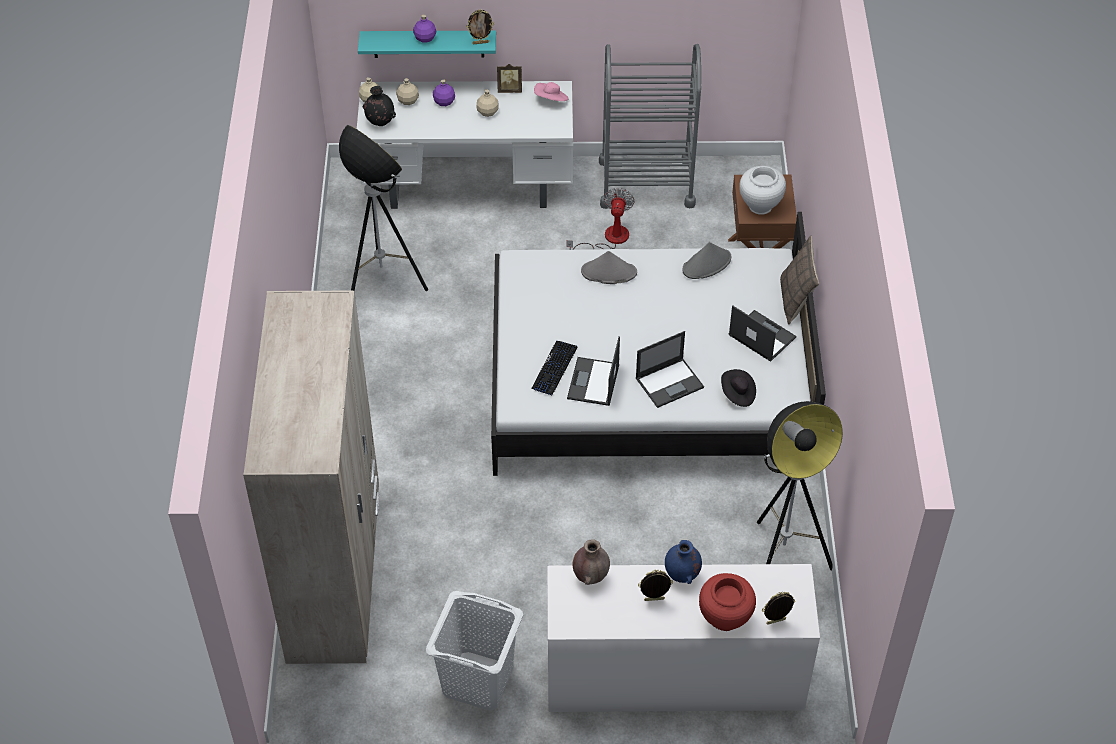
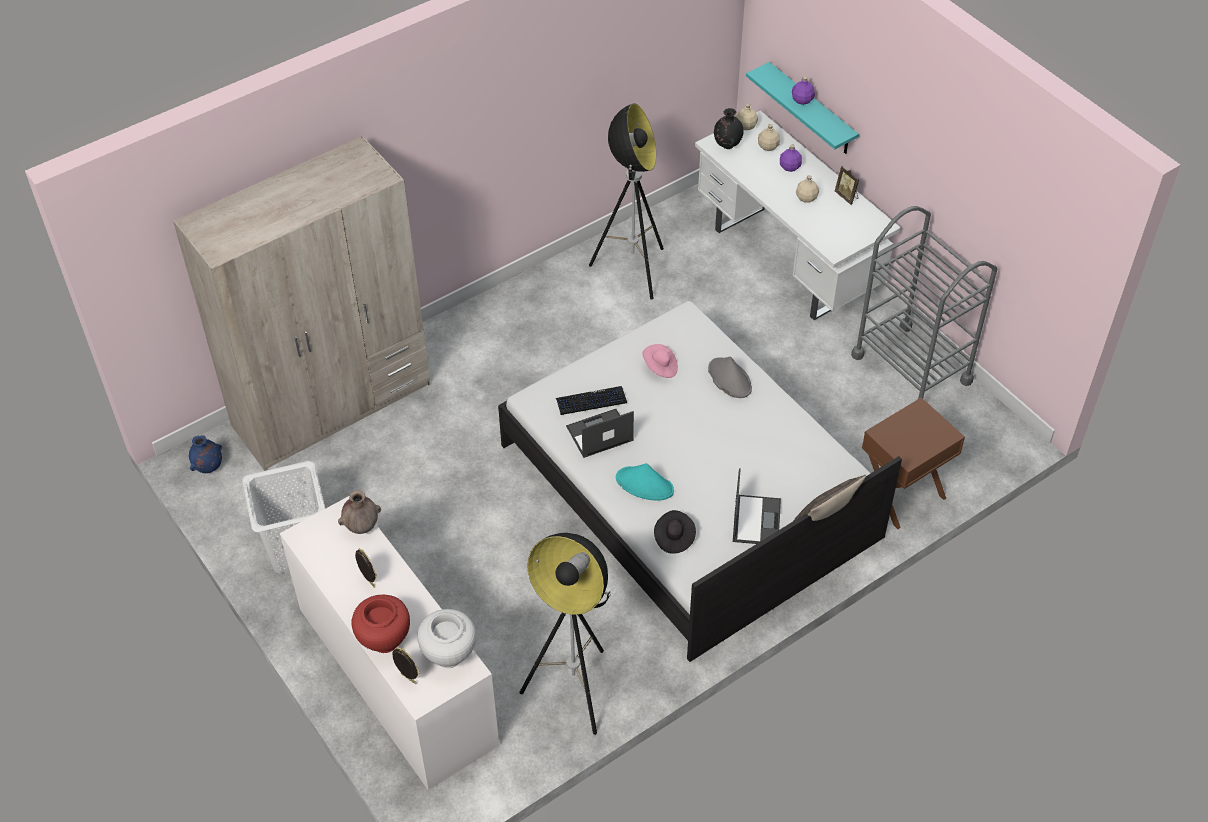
camera: 55 degrees right, 0 degrees up
(480, 42) = (833, 133): picture frame -> none
(551, 100) = (863, 227): pink hat -> pink hat (660, 367)
(608, 238) = (821, 378): fan -> none
(670, 382) = (645, 484): laptop -> turquoise hat
(682, 575) = (409, 587): blue vase -> blue vase (208, 468)
(707, 264) = (802, 438): grey hat -> none
(760, 206) = (901, 435): white vase -> white vase (449, 655)

